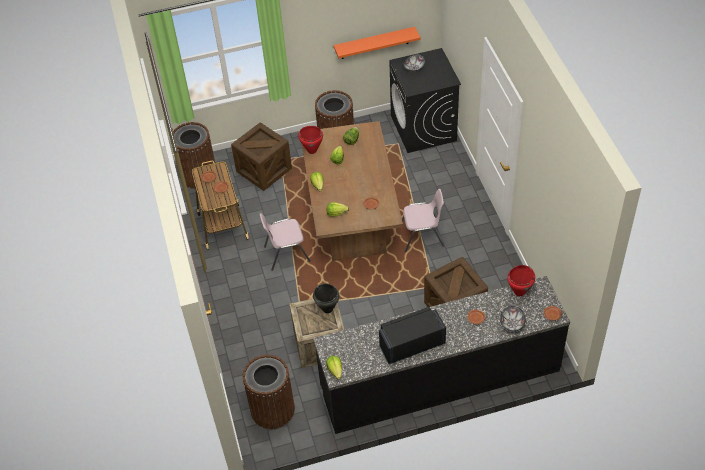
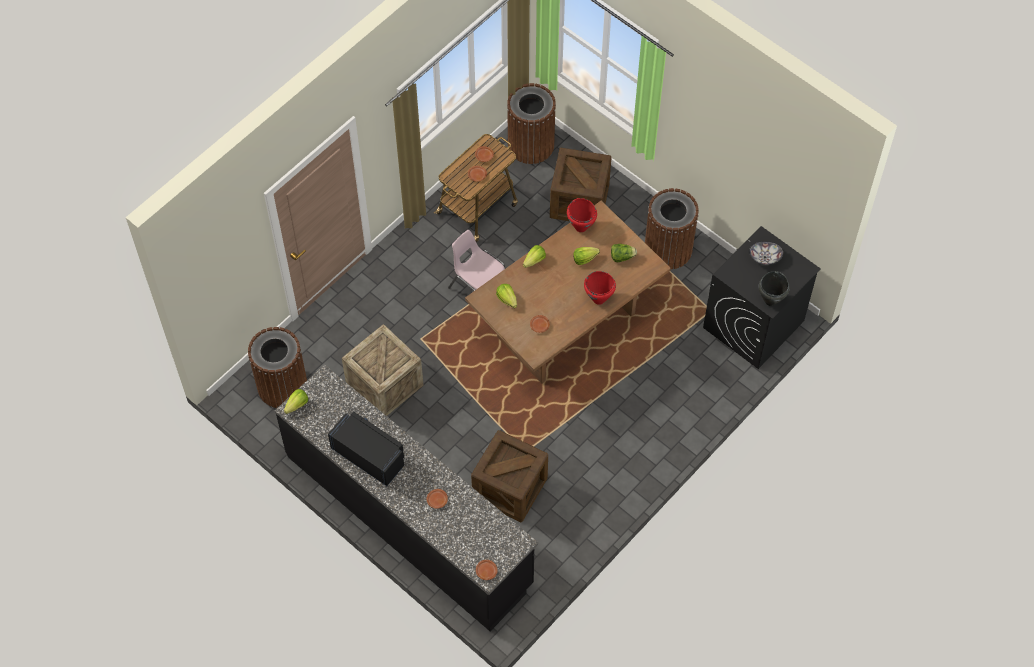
camera: 55 degrees right, 10 degrees up
(327, 309) = (397, 362): black cooking pot -> black cooking pot (770, 301)
(374, 43) = (759, 195): orange shelf -> none
(422, 237) = (588, 407): pink chair -> none
(511, 323) = (451, 537): bowl -> none
(519, 292) = (498, 525): red cooking pot -> red cooking pot (599, 299)

